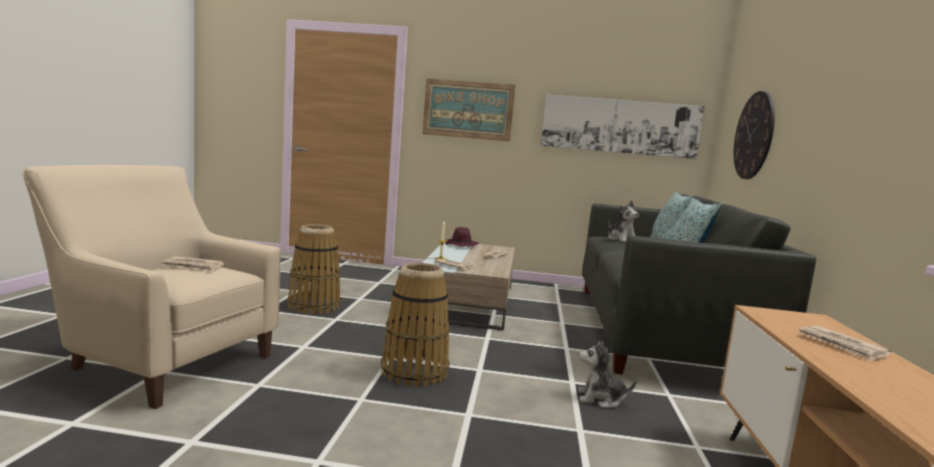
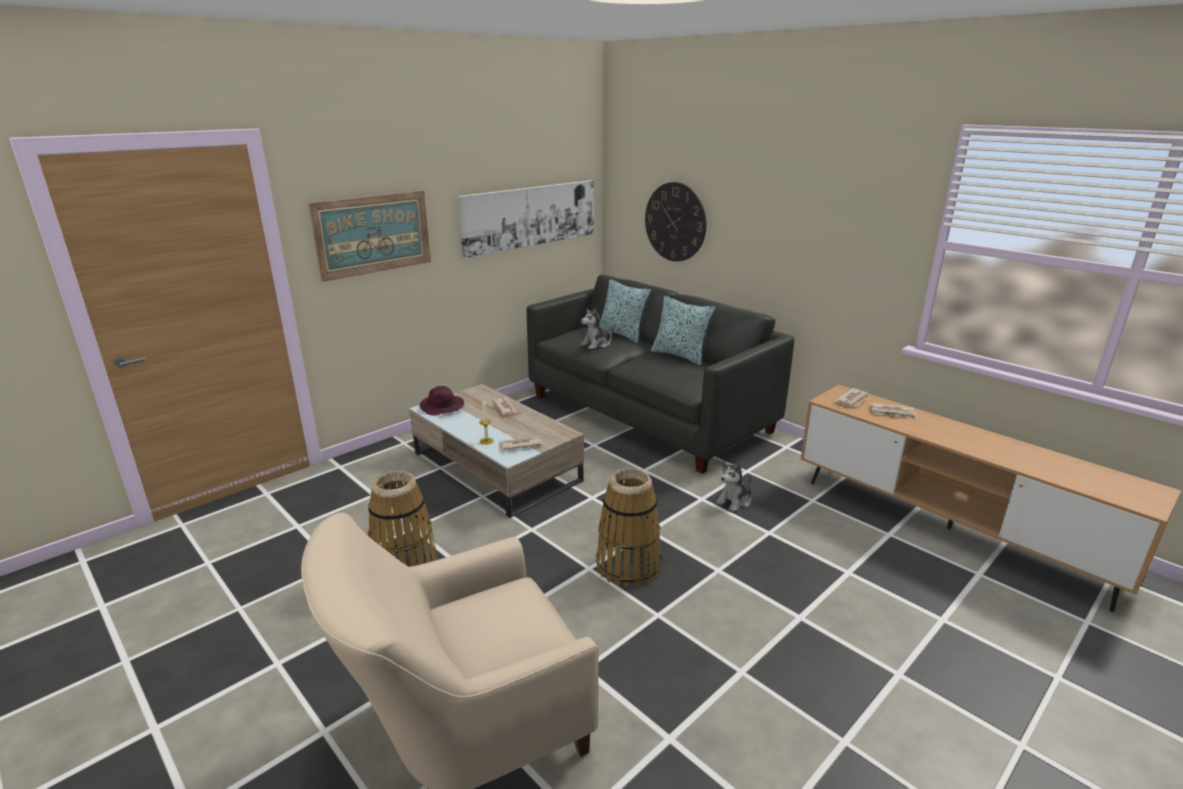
camera: 50 degrees left, 15 degrees up
(193, 266) = (487, 613): newspaper -> newspaper (852, 400)
(621, 240) = (597, 344): plush toy -> plush toy turned 135 degrees clockwise

